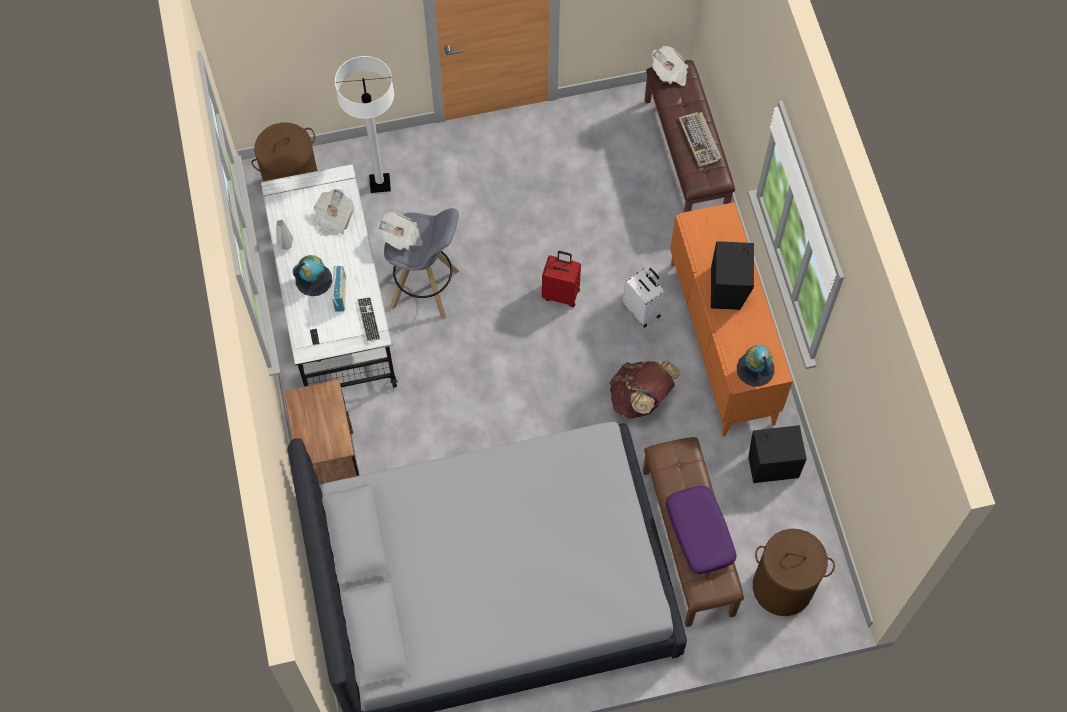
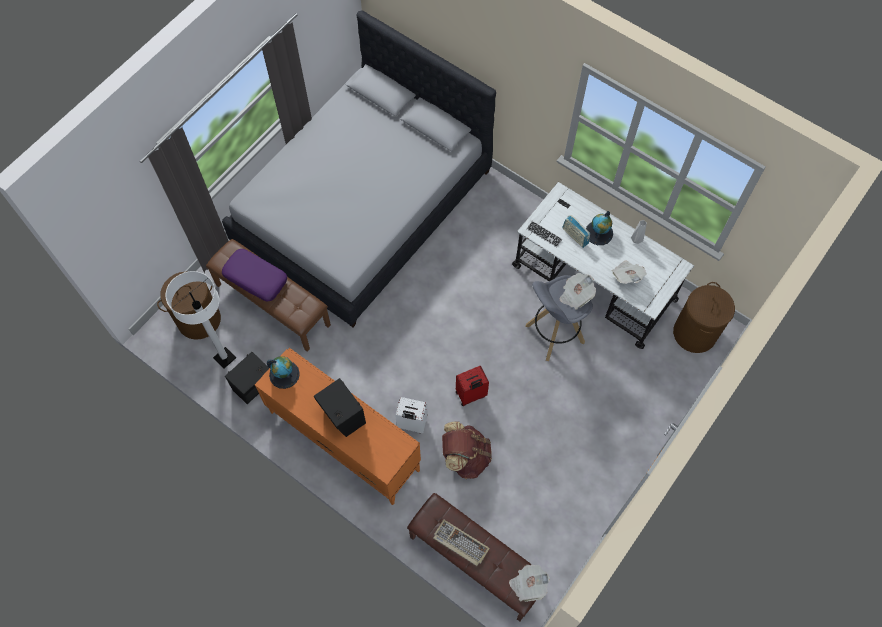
camera: 140 degrees right, 0 degrees up
(328, 453) = (513, 205): nightstand -> none
(380, 183) = (650, 378): white floor lamp -> white floor lamp (225, 358)
(640, 399) = (366, 365): brown backpack -> brown backpack (465, 456)

